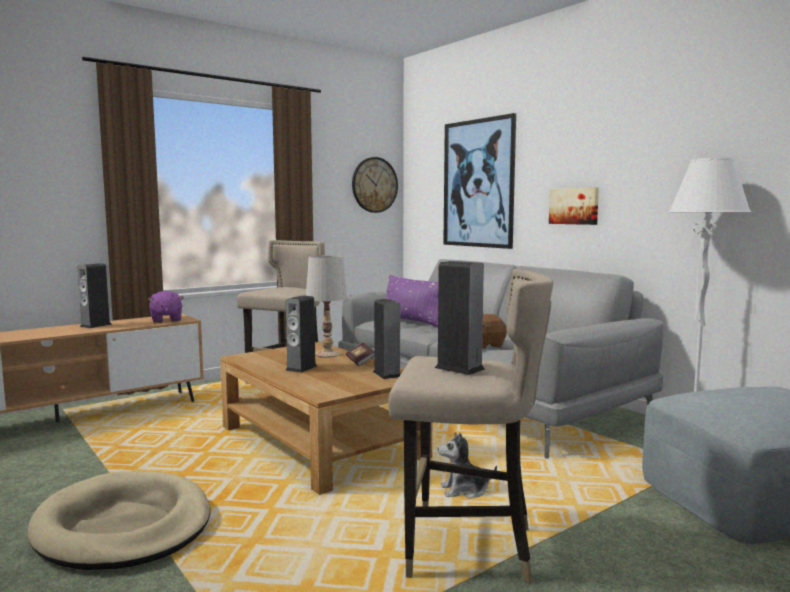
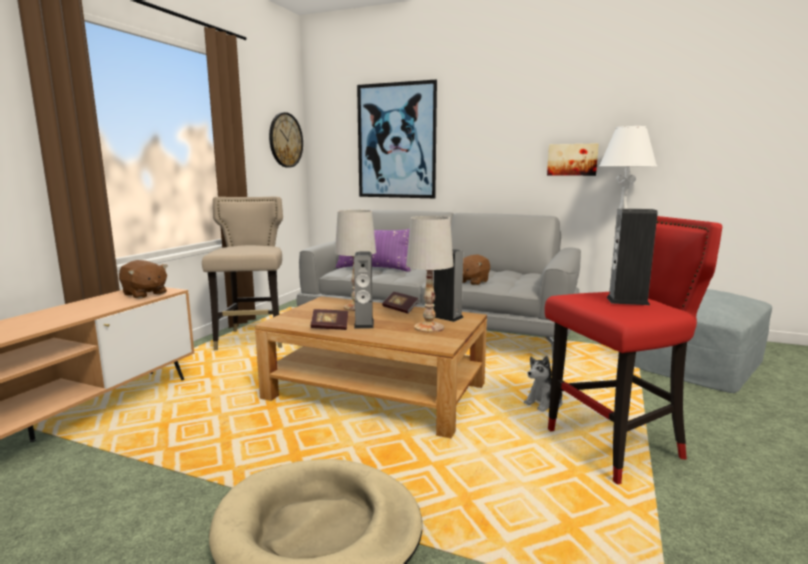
camera: 30 degrees left, 5 degrees up
(96, 325) = (63, 311): speaker -> none
(166, 320) = (144, 294): purple plush toy -> brown plush toy
(269, 366) = (330, 327): none -> book
(349, 380) = (429, 327): none -> white table lamp
(466, 549) = (614, 447): beige stool -> red stool
(574, 206) = (496, 161): picture -> picture (572, 159)

